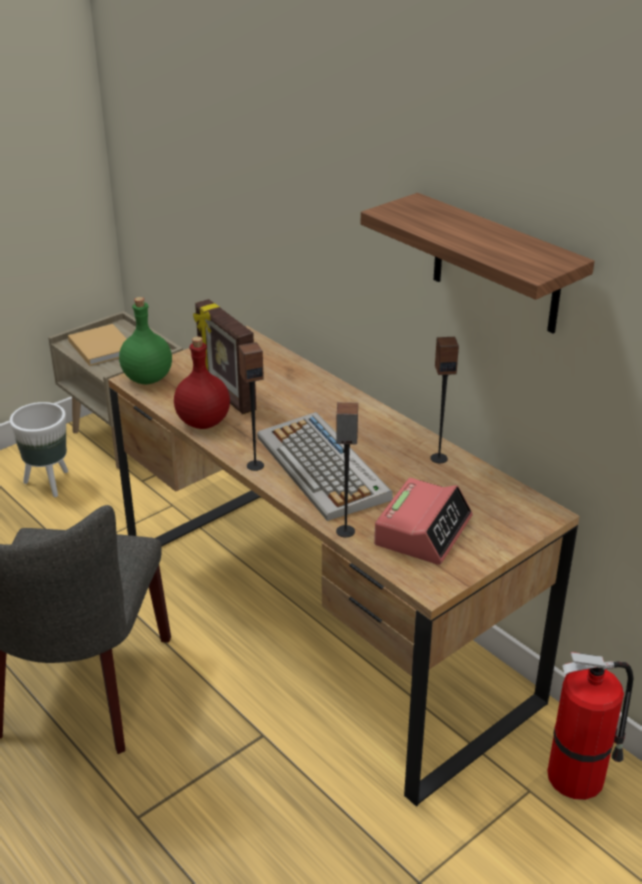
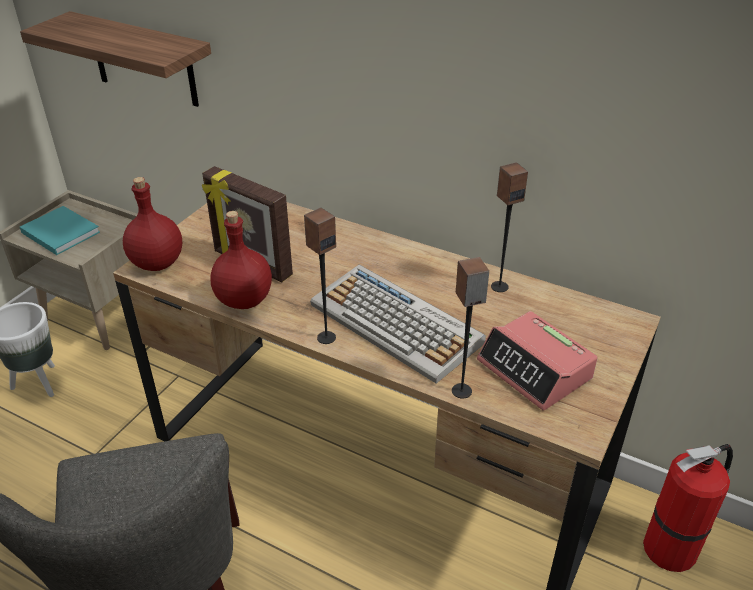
camera: 20 degrees left, 5 degrees up
(100, 346) = (59, 231): beige book -> turquoise book
(146, 379) = (156, 263): green bottle -> red bottle
(423, 531) = (535, 370): alarm clock -> alarm clock turned 135 degrees clockwise
(496, 265) = (556, 80): shelf -> shelf (143, 60)

